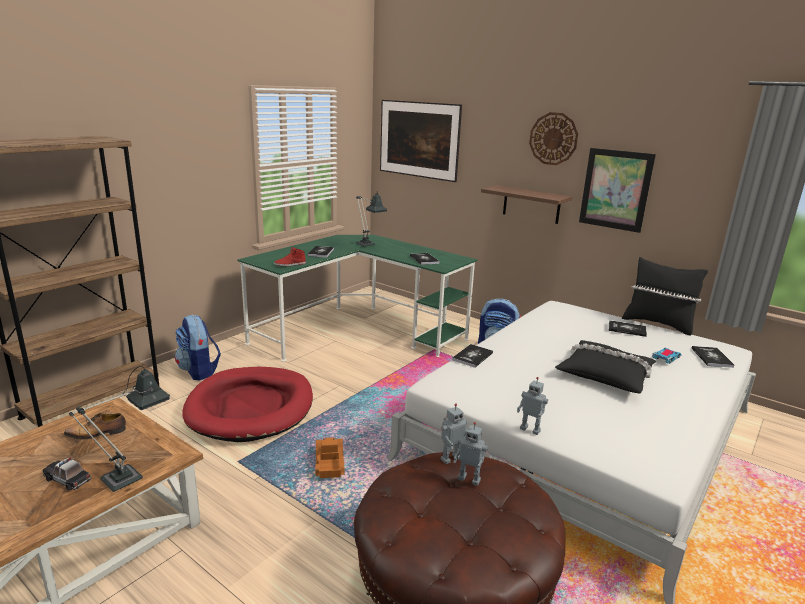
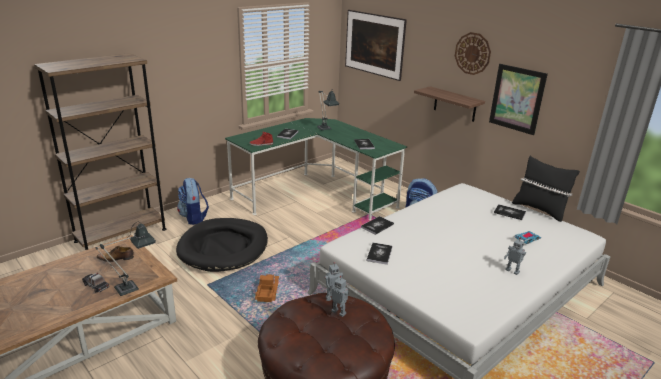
camera: 10 degrees right, 5 degrees up
(251, 407) = (223, 247): red dog bed -> black dog bed
(530, 429) = (394, 283): toy robot -> toy robot (512, 271)
(605, 374) = (471, 248): black pillow -> none
(711, 357) = (565, 242): book -> book (379, 254)

